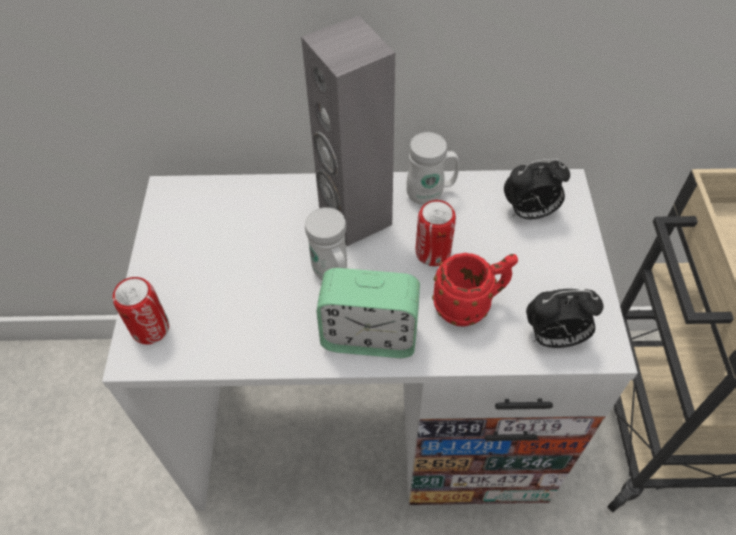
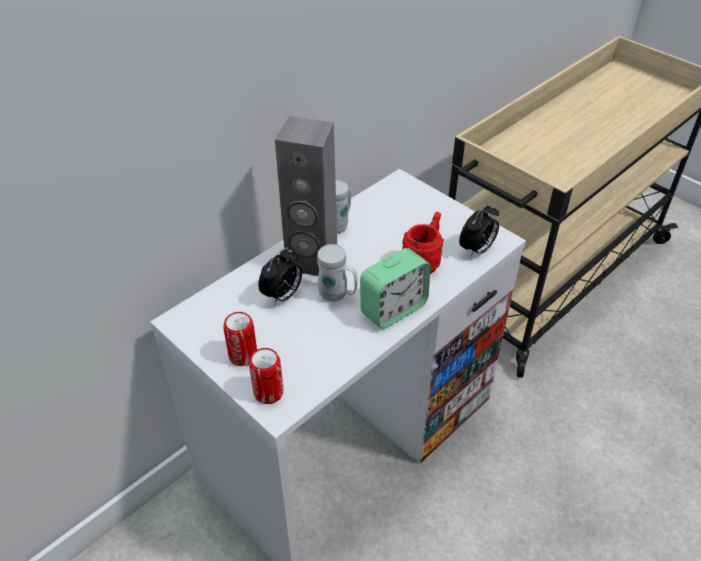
camera: 45 degrees left, 10 degrees down
(433, 253) = (375, 251): can -> can (243, 356)
(529, 213) = (399, 203): alarm clock -> alarm clock (282, 296)

